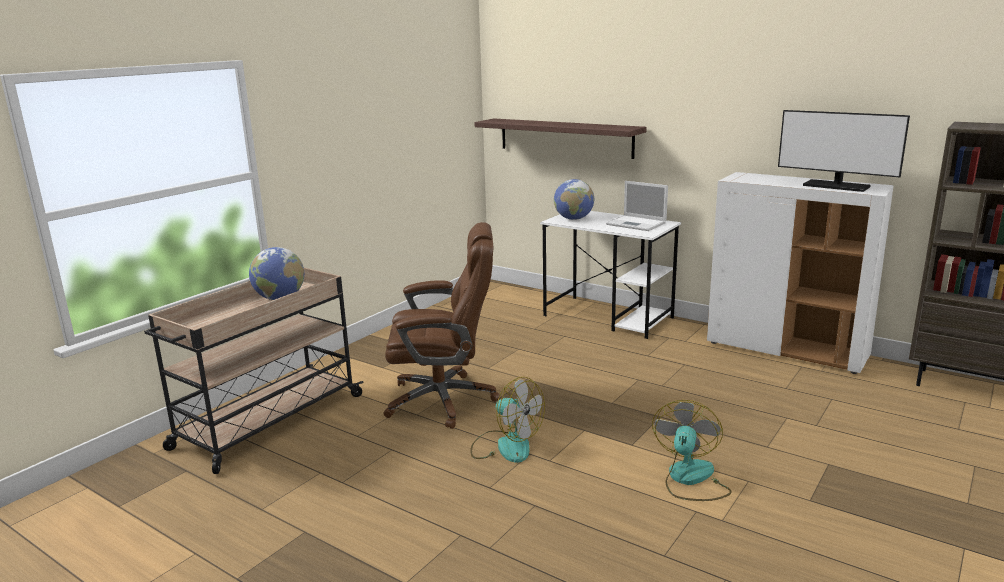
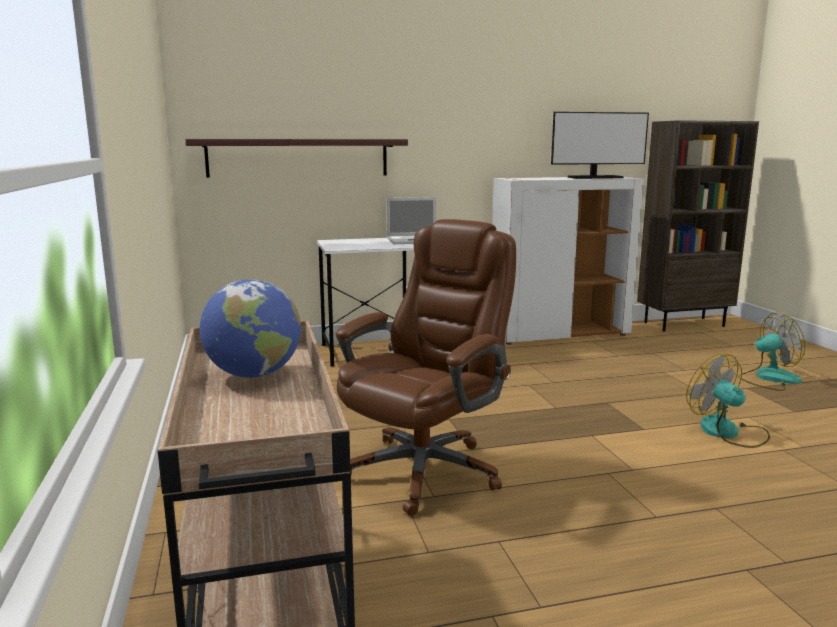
camera: 50 degrees left, 5 degrees down
(505, 445) = (576, 477): fan -> fan (768, 378)
(573, 219) = (349, 245): globe -> none

